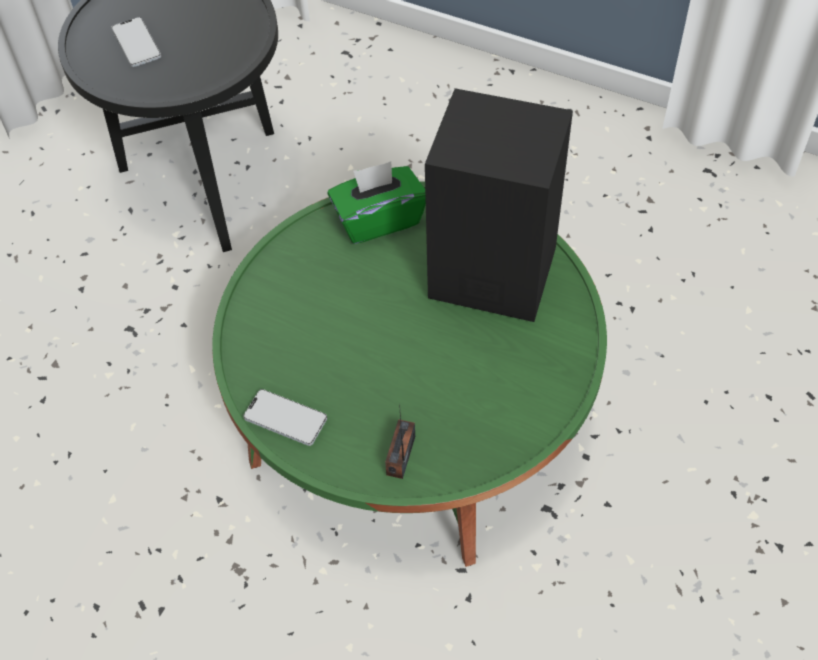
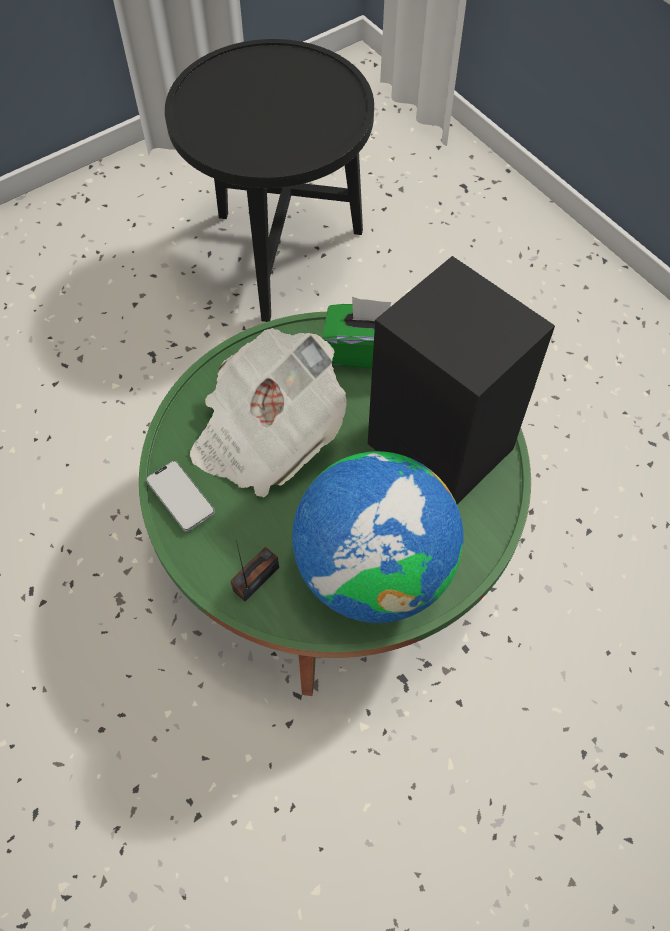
camera: 25 degrees right, 5 degrees up
(136, 43) = (237, 106): phone -> none
(330, 331) = (266, 435): none -> newspaper
(499, 400) = (373, 570): none -> globe

